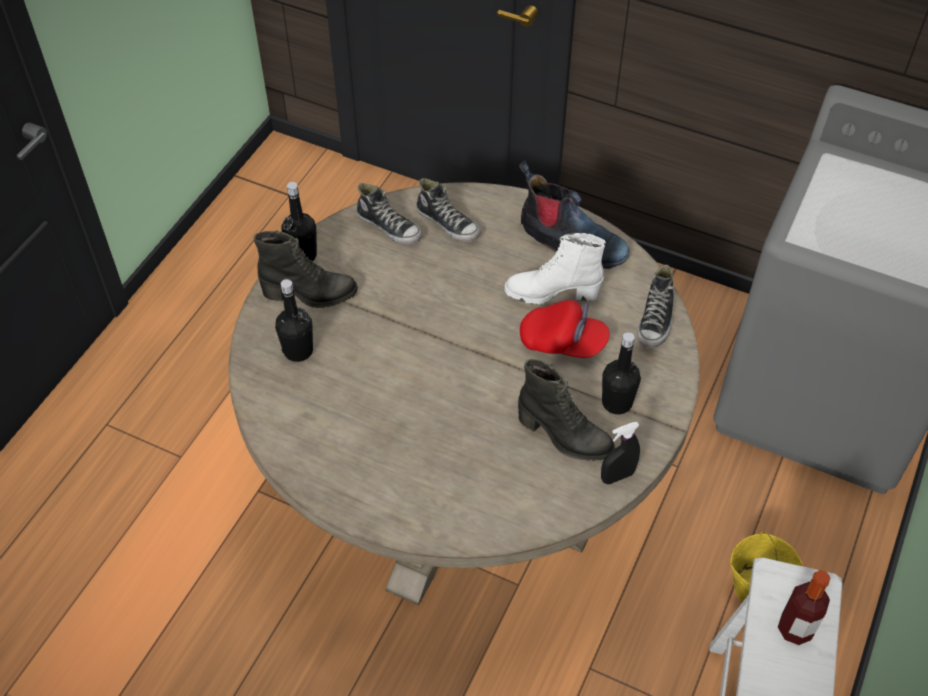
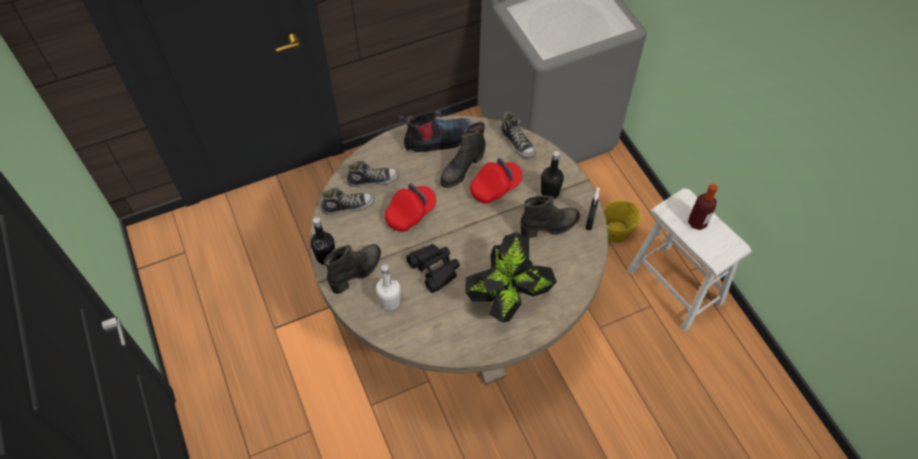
camera: 50 degrees left, 5 degrees up
(298, 351) = (390, 302): black bottle -> white bottle
(383, 362) = (434, 269): none -> black binoculars
(412, 463) = (508, 299): none -> potted plant
(438, 288) = (410, 213): none -> red cap
(552, 293) = (461, 170): white boot -> black boot

